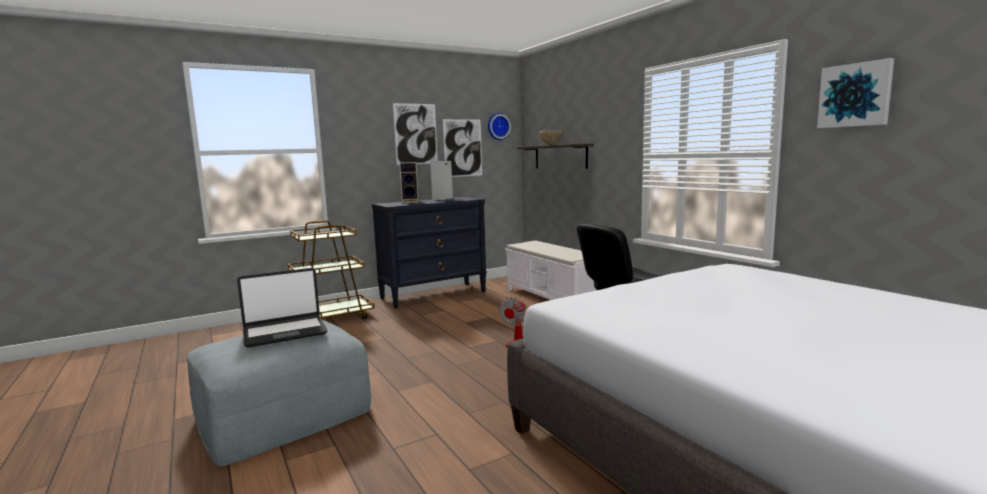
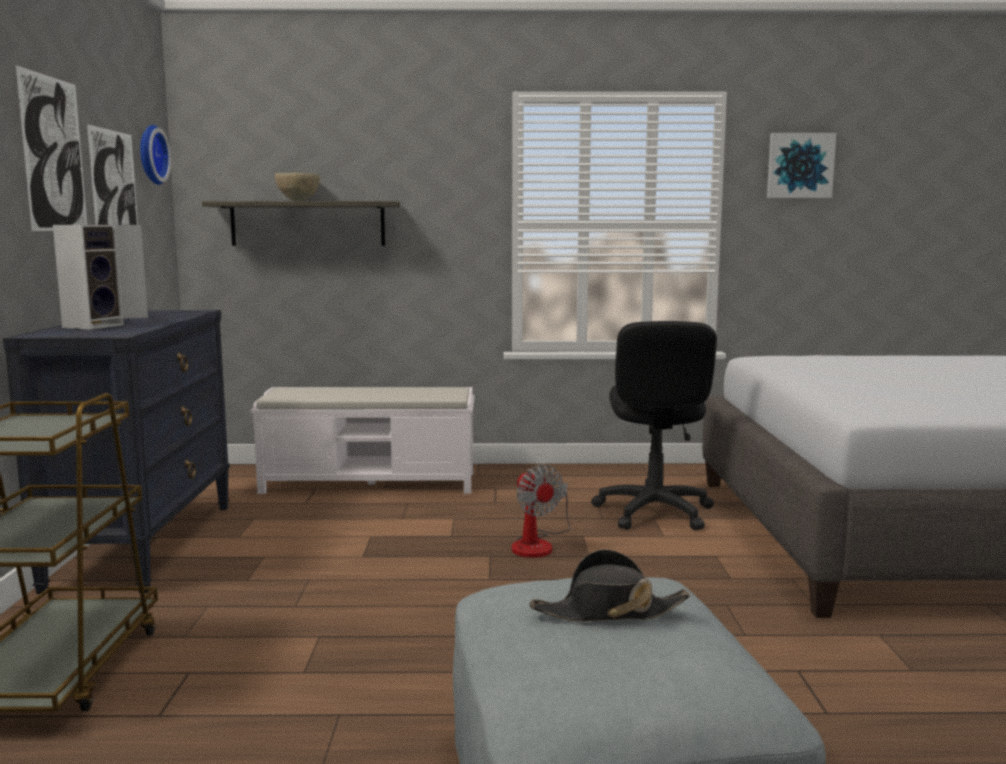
camera: 60 degrees left, 0 degrees up
(285, 332) = (609, 611): laptop -> black hat

